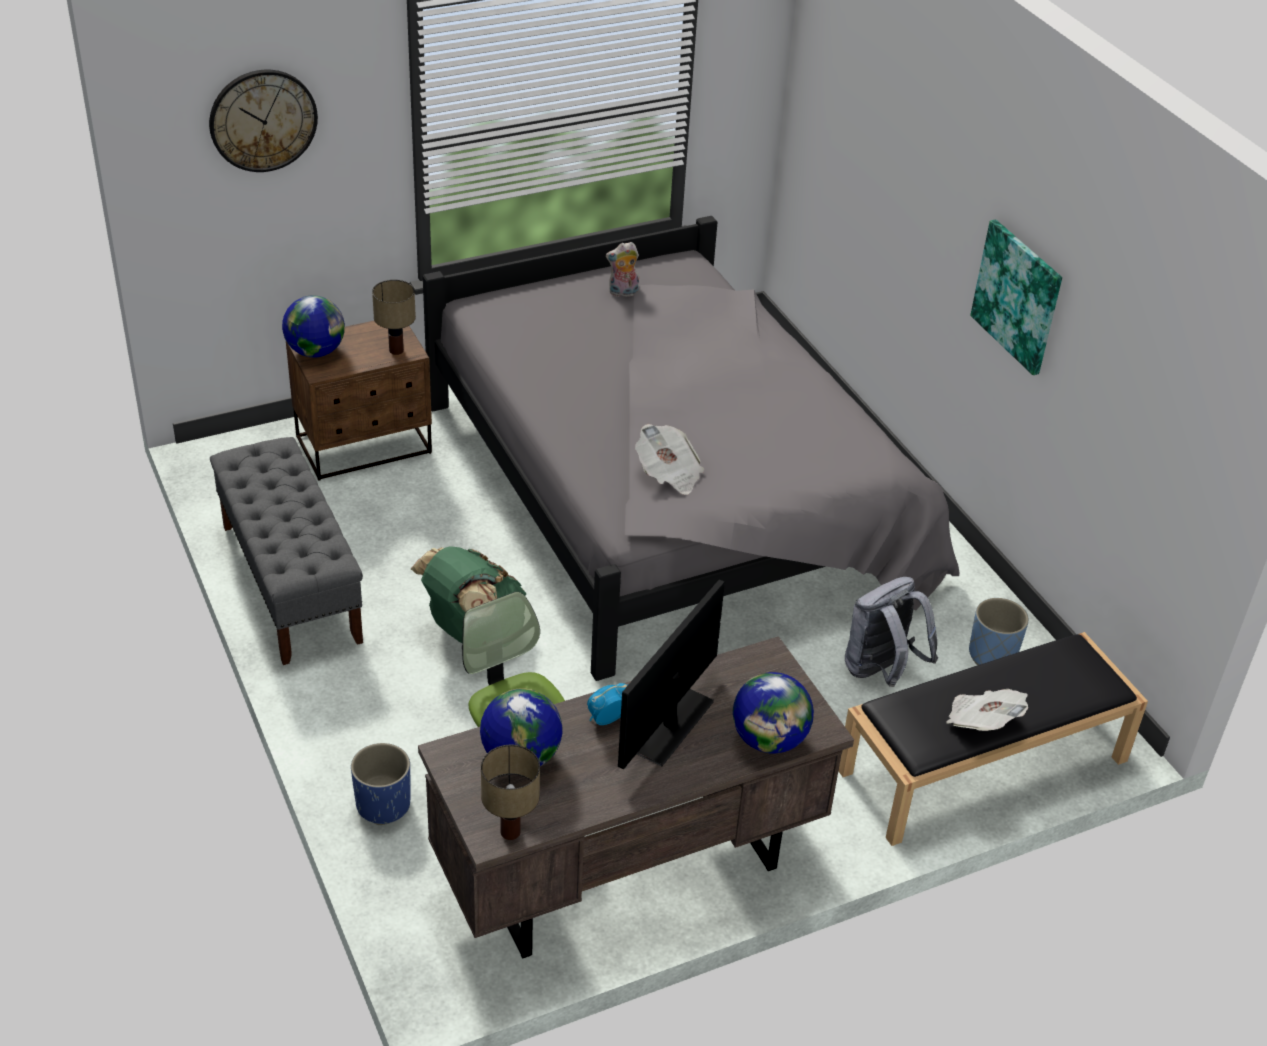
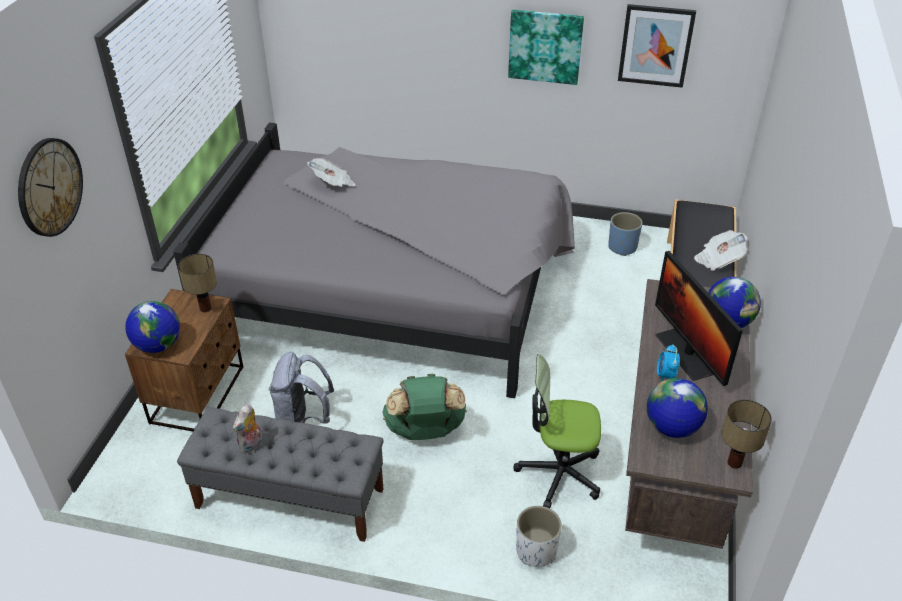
camera: 50 degrees left, 0 degrees up
(383, 805) = (536, 551): blue planter -> white planter
(623, 293) = (281, 191): plush toy -> plush toy (252, 446)
(669, 474) = (468, 252): newspaper -> newspaper (333, 183)
(881, 671) = (602, 289): grey backpack -> grey backpack (303, 421)
(1128, 375) = (655, 45): none -> picture

